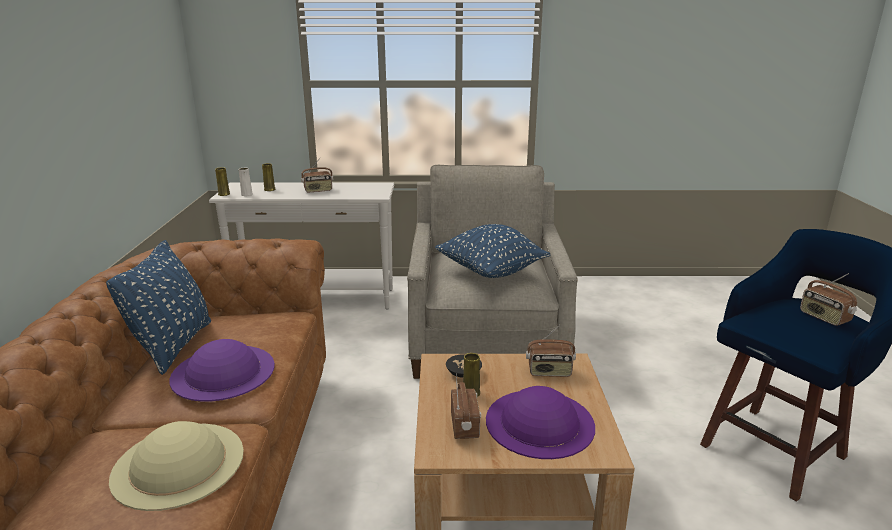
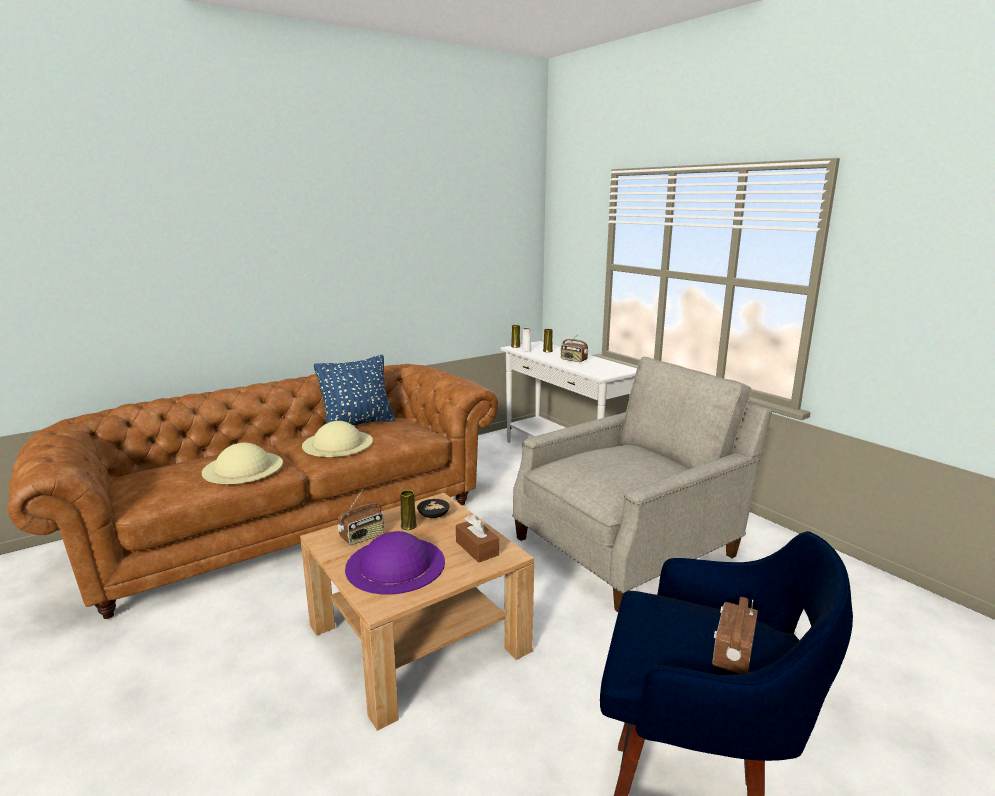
camera: 55 degrees right, 5 degrees down
(223, 372) = (338, 443): purple hat -> beige hat
(491, 272) = (601, 469): blue pillow -> none
(549, 372) = (477, 548): radio -> brown tissue box

